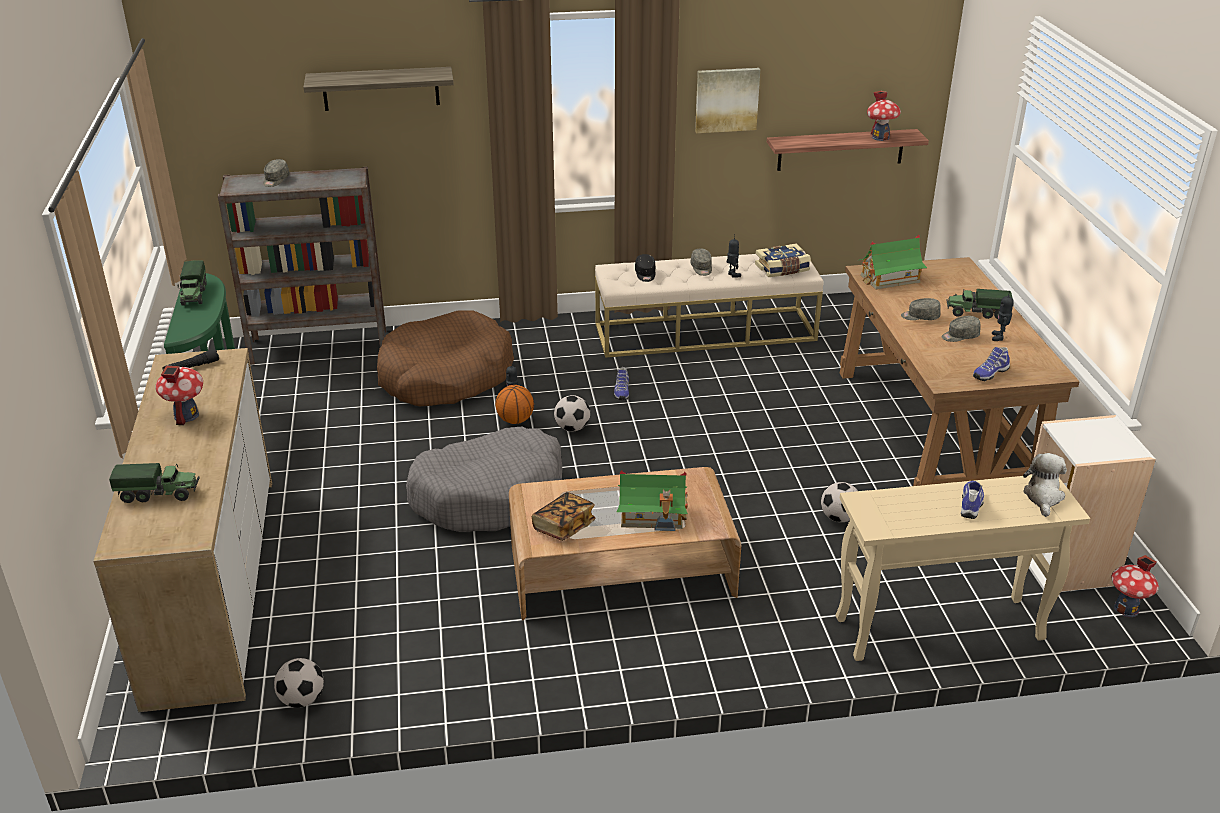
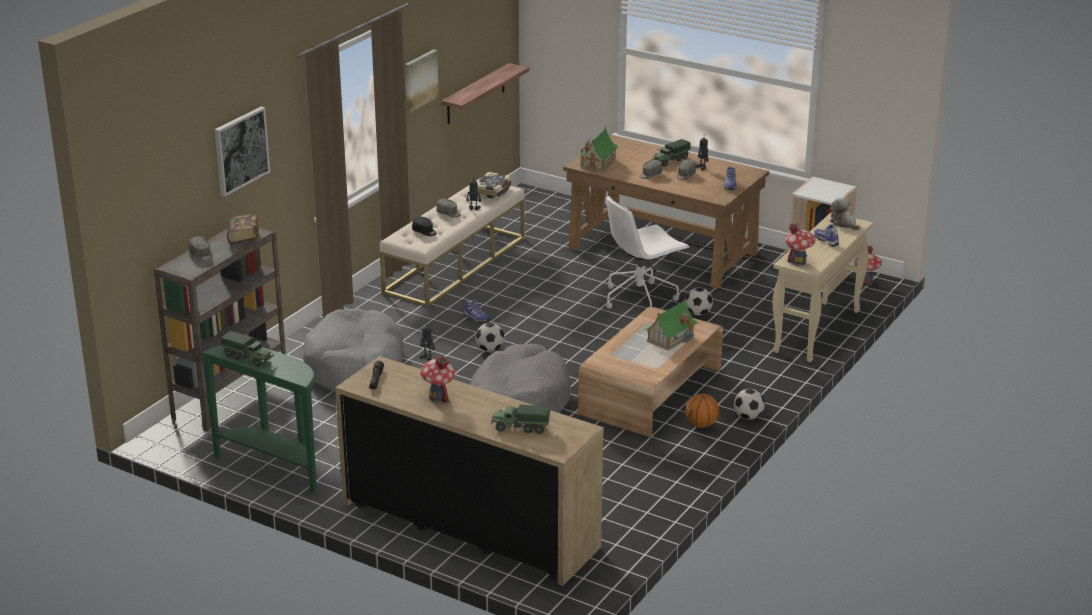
camera: 50 degrees left, 5 degrees down
(159, 494) = (520, 427): toy truck -> toy truck turned 120 degrees counterclockwise
(302, 699) = (625, 528): football -> football (748, 417)
(381, 88) = (241, 150): shelf -> picture
(445, 376) = (355, 366): brown dog bed -> grey dog bed
(515, 420) = (450, 363): basketball -> basketball (701, 425)
(564, 527) = (644, 365): book -> book (243, 237)
(812, 465) = (642, 298): none -> white office chair
(880, 137) = (501, 75): toy house -> toy house (798, 262)

